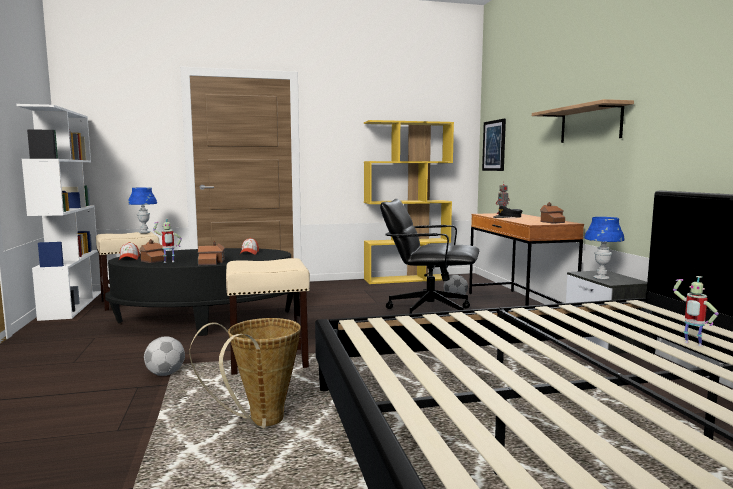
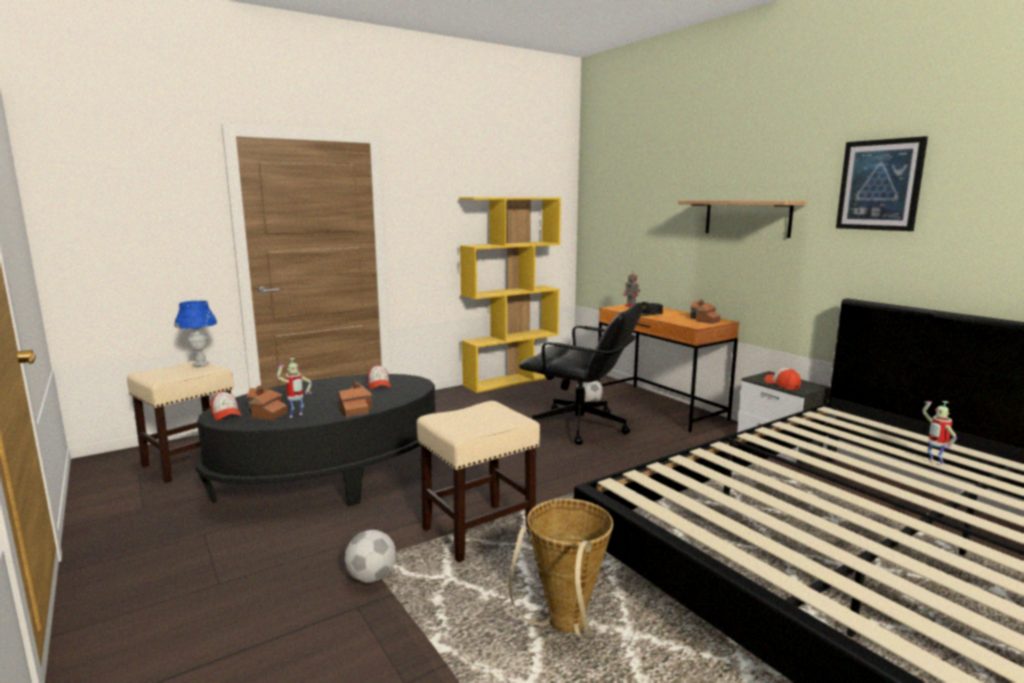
camera: 20 degrees left, 5 degrees up
(71, 305) = (100, 480): white bookcase -> none
(428, 311) = (580, 427): black office chair -> black office chair turned 150 degrees counterclockwise
(494, 145) = (602, 224): picture -> picture (879, 185)
(601, 278) = (782, 384): blue table lamp -> cap
(691, 344) = (933, 463): toy robot -> toy robot turned 45 degrees clockwise

